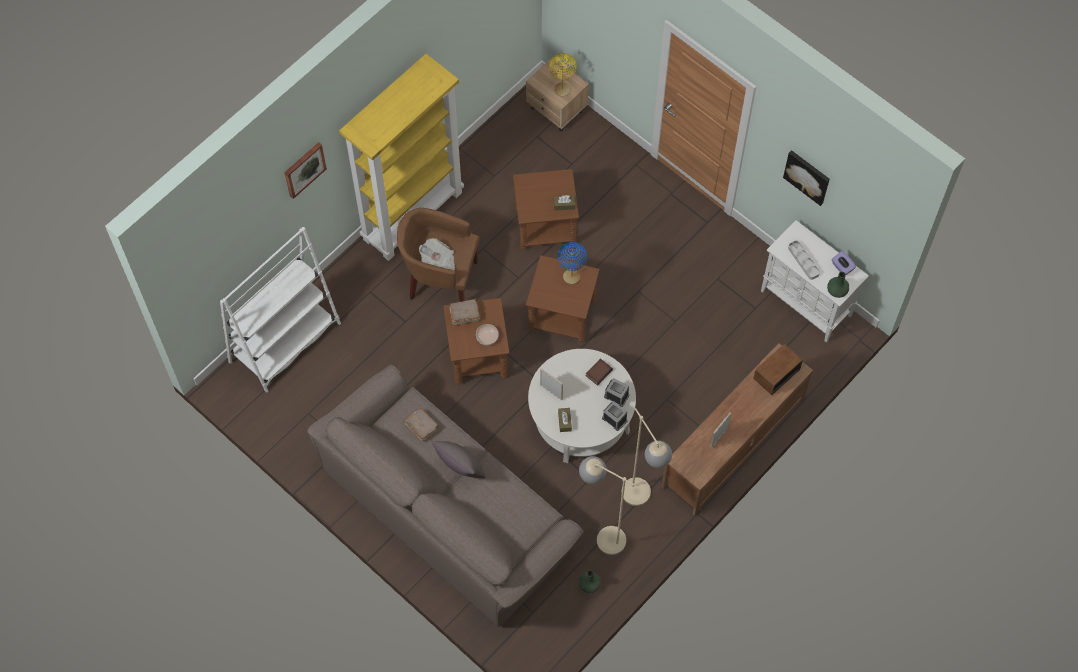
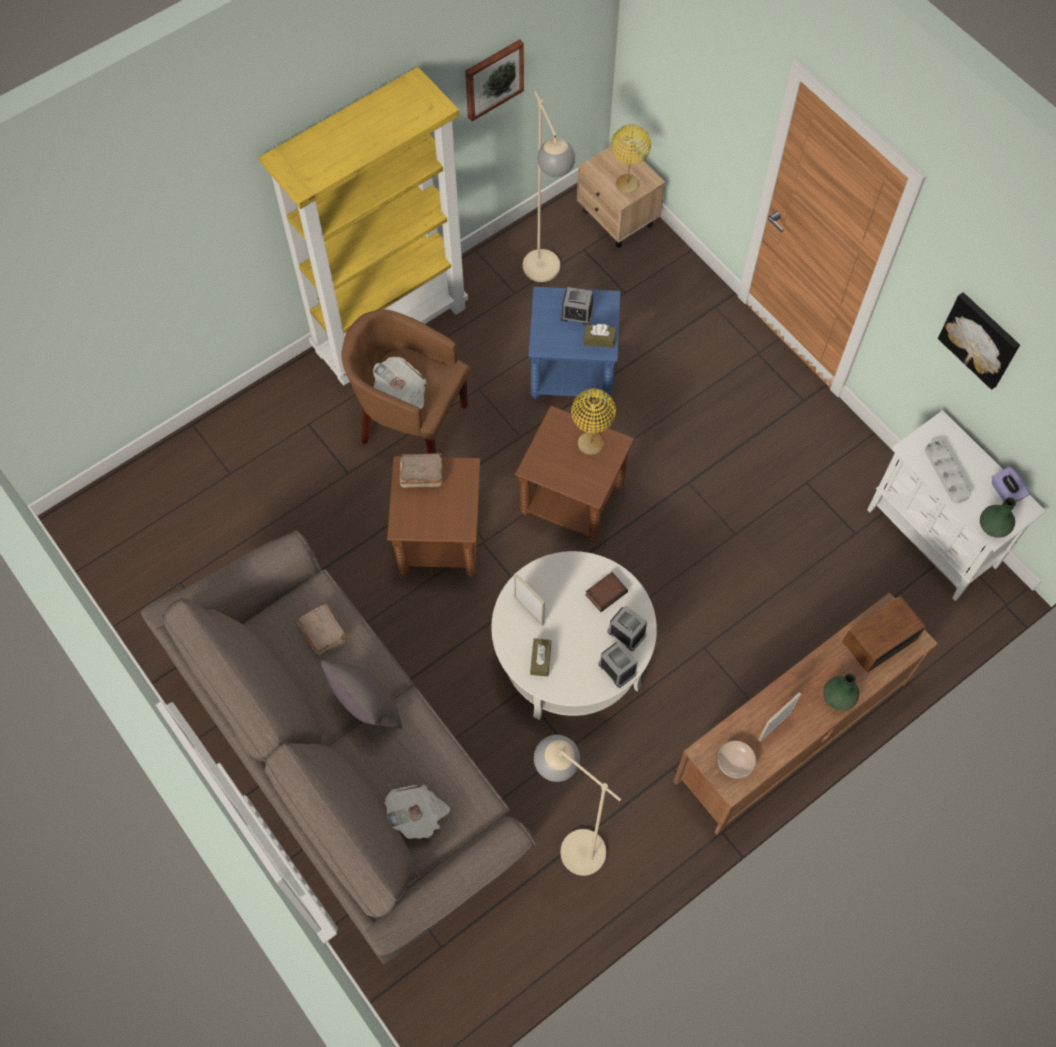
camera: 10 degrees right, 0 degrees up
(285, 342) = (173, 476): white bookcase -> none
(304, 169) = (197, 209): picture -> picture (493, 79)
(487, 337) = (448, 513): bowl -> bowl (735, 763)
(507, 528) = (418, 815): none -> newspaper
(545, 226) = (572, 371): brown side table -> blue side table
(546, 189) = (577, 313): none -> alarm clock
(571, 277) = (590, 444): blue table lamp -> yellow table lamp
(589, 584) = (537, 917): green vase -> green vase (839, 697)
(641, 500) = (640, 797): beige floor lamp -> beige floor lamp (546, 277)

